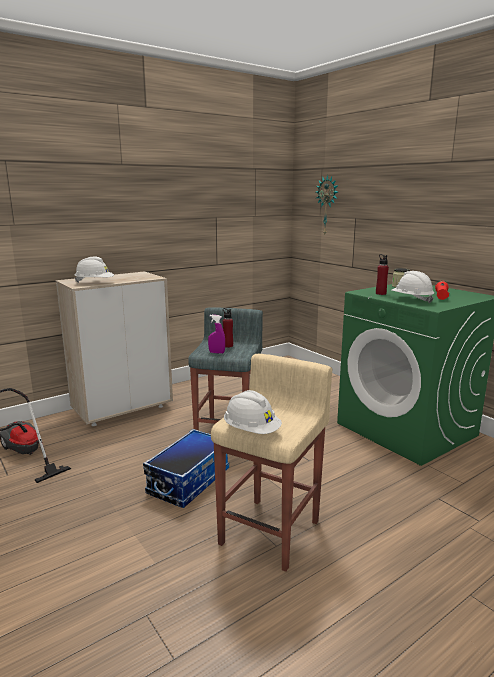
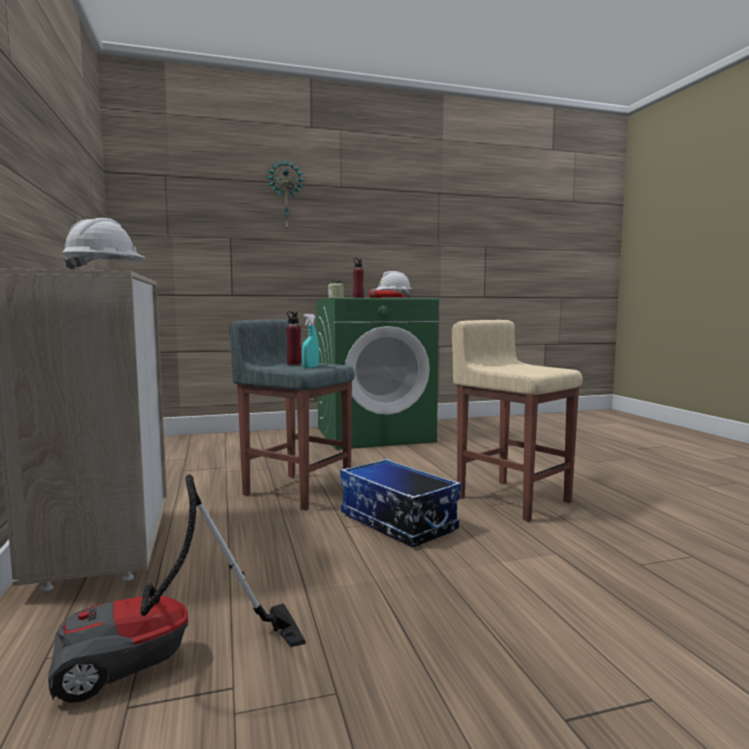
camera: 70 degrees left, 10 degrees down
(216, 352) = (310, 367): purple spray bottle -> turquoise spray bottle
(251, 431) = (549, 371): white hard hat -> none
(327, 205) = (184, 222): wall clock -> wall clock (285, 195)

